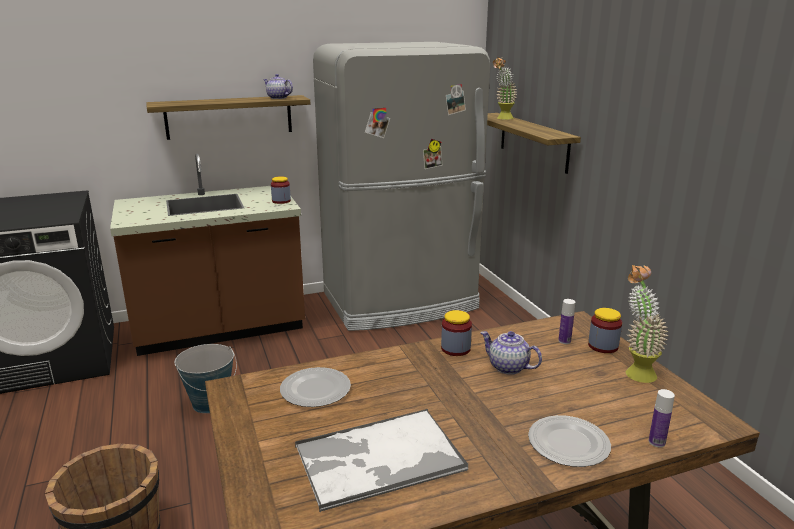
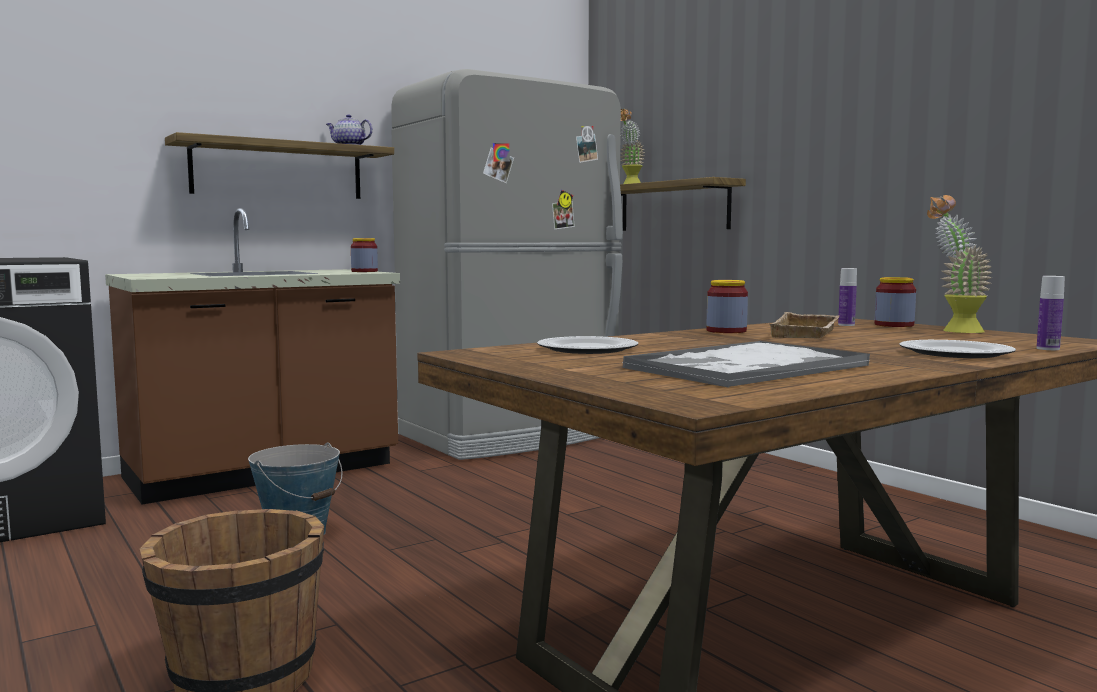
camera: 15 degrees left, 15 degrees down
(507, 367) = (807, 334): teapot -> beige tray

